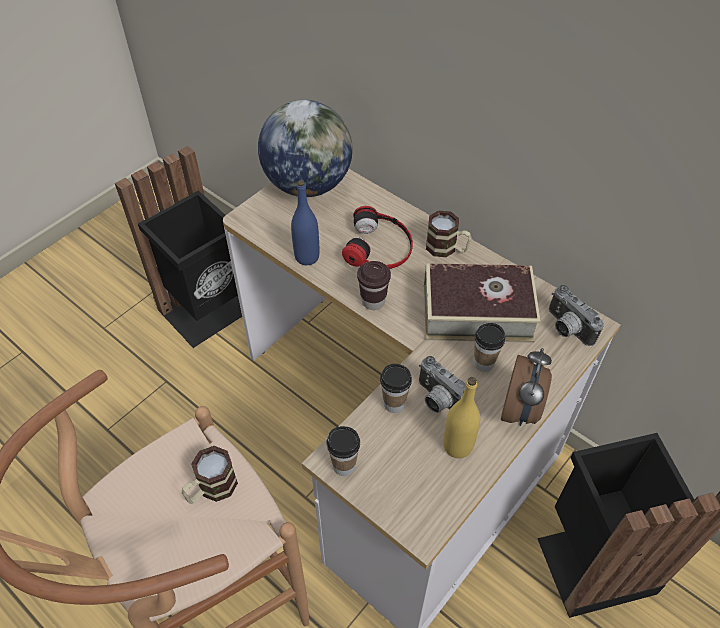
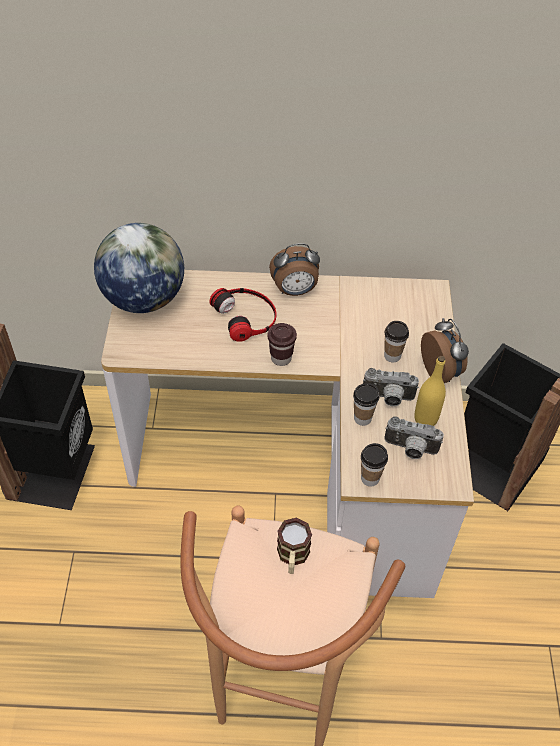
camera: 40 degrees left, 0 degrees up
(307, 257) = (201, 354): blue bottle -> none
(447, 248) = (295, 291): mug -> alarm clock
(477, 312) = (356, 324): book -> none
(566, 329) = (420, 302): camera -> camera (410, 449)

